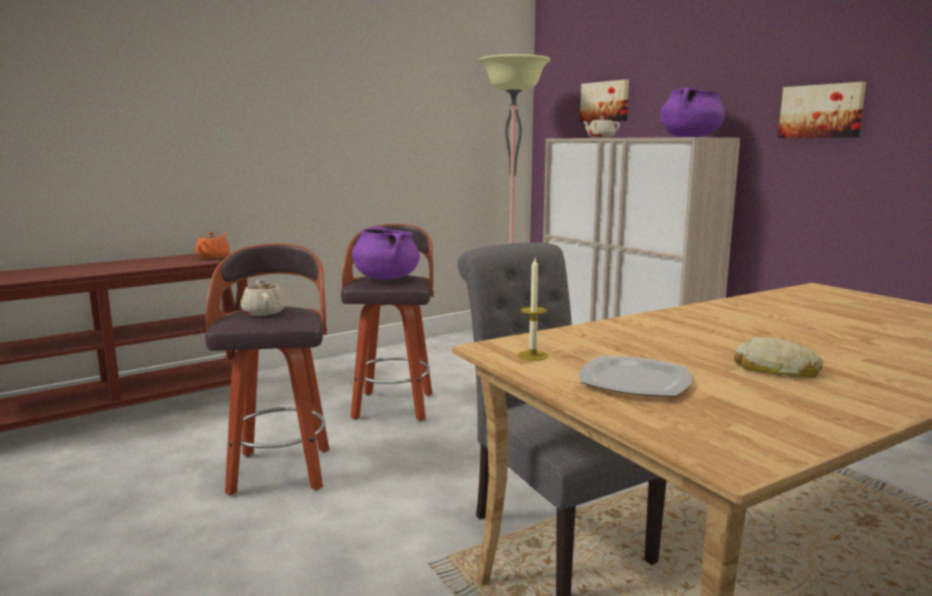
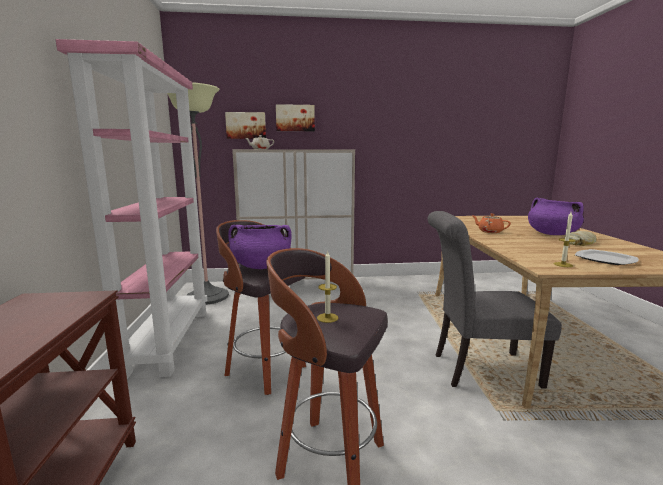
camera: 60 degrees left, 0 degrees up
(214, 256) = (53, 302): orange teapot -> orange teapot (489, 231)
(264, 312) = (327, 318): beige teapot -> candle
(401, 354) = (168, 339): none -> pink bookcase
(690, 137) = (334, 149): purple cooking pot -> purple cooking pot (552, 234)
(821, 111) = (385, 138): picture -> picture (295, 118)

